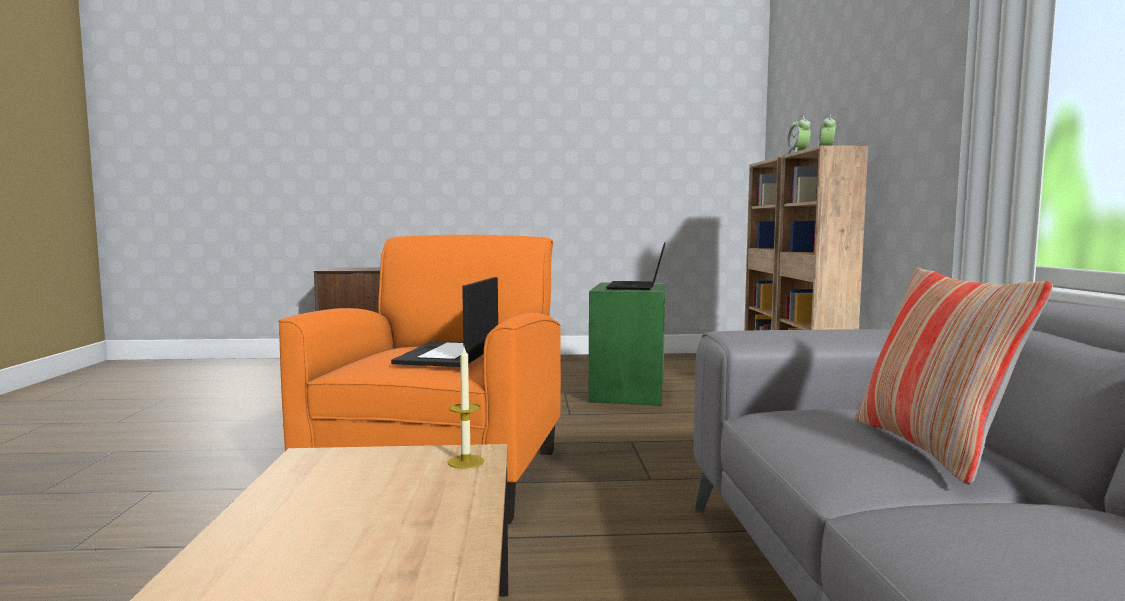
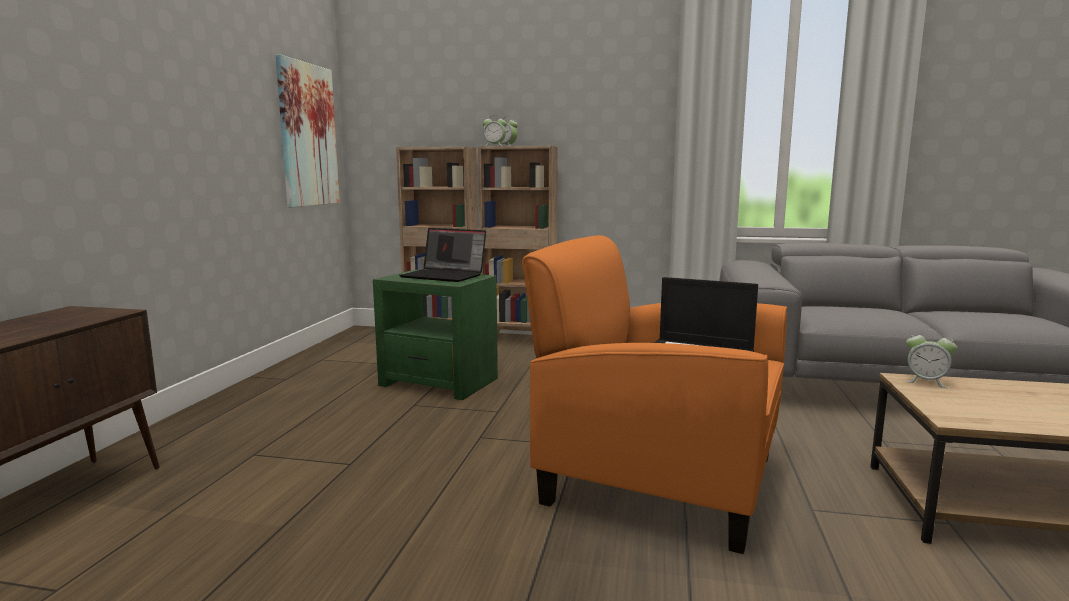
camera: 75 degrees left, 5 degrees up
(465, 462) = (926, 382): candle -> alarm clock
(699, 161) = (308, 135): none -> picture
(931, 448) = (875, 310): pillow -> none

